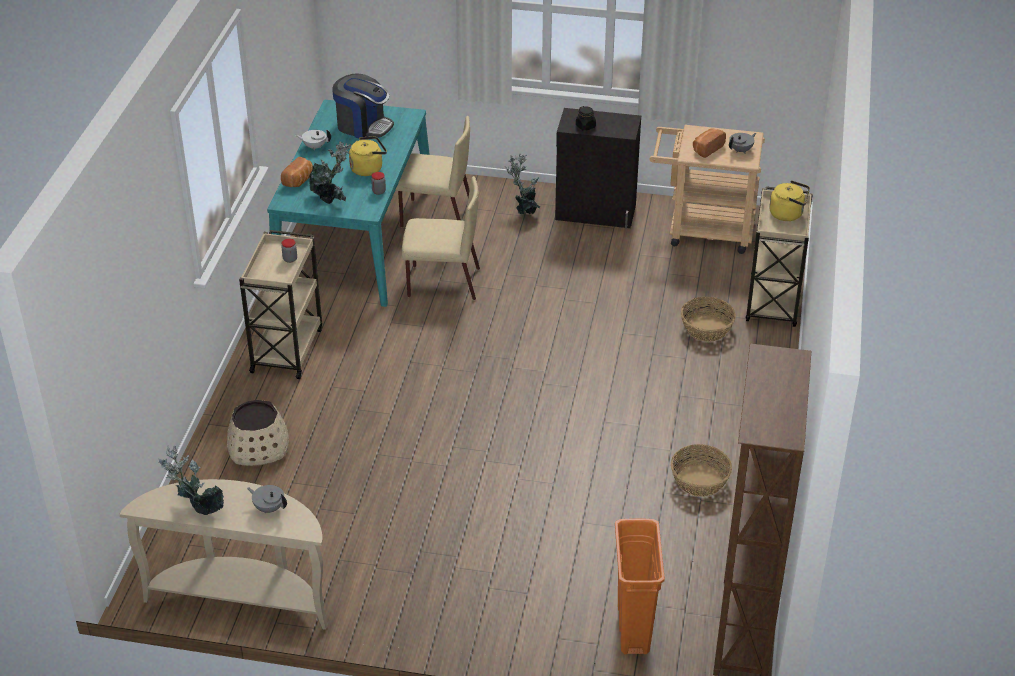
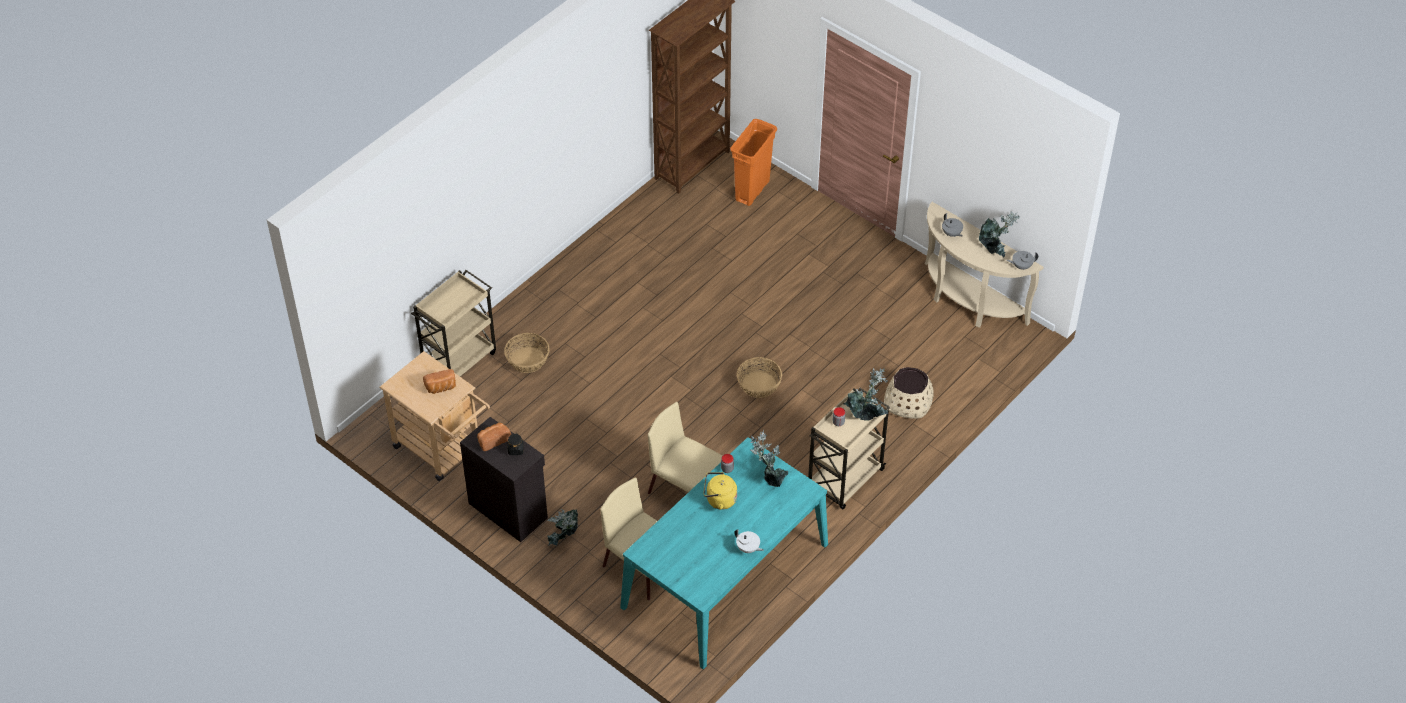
camera: 150 degrees left, 10 degrees up
(264, 276) = (866, 414): none -> potted plant
(299, 181) = (783, 511): bread -> bread (493, 440)
(363, 126) = (690, 556): coffee machine -> none
(700, 480) = (637, 255): basket -> basket (758, 384)
(741, 150) = (416, 374): grey teapot -> grey teapot (1021, 266)
(788, 214) = (445, 303): yellow kettle -> none

